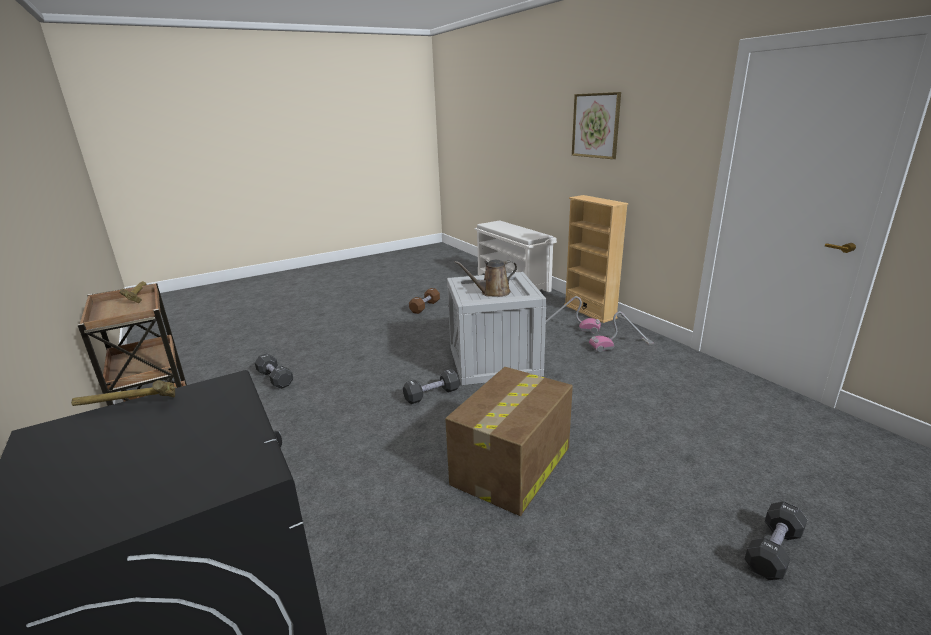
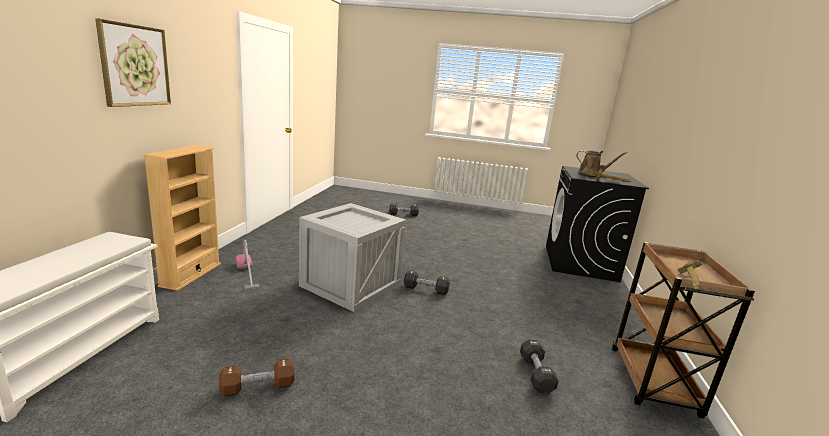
camera: 140 degrees left, 5 degrees down
(492, 293) = (357, 221): brown watering can -> brown watering can (591, 174)
(511, 467) = (438, 251): cardboard box -> none
(621, 345) = (265, 251): vacuum cleaner -> none

